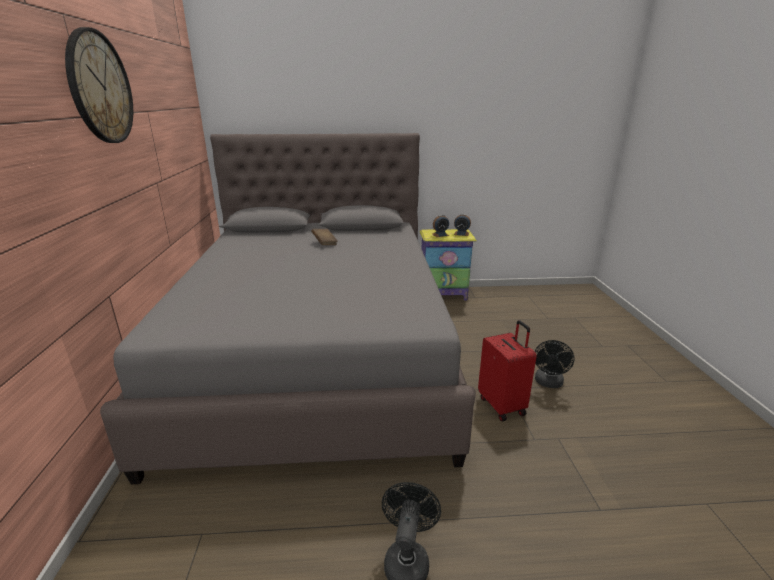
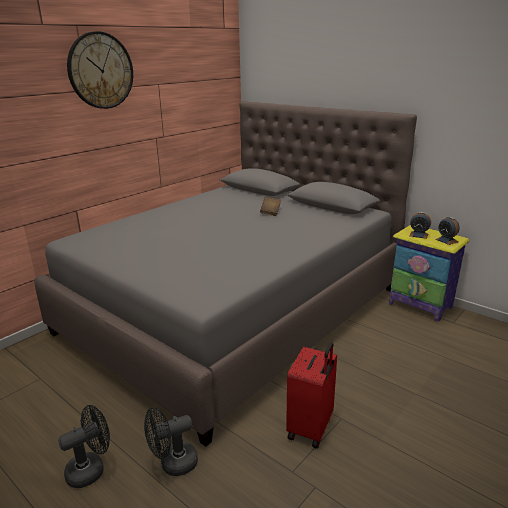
camera: 45 degrees right, 0 degrees up
(548, 383) = (391, 440): black fan -> black fan (173, 464)

